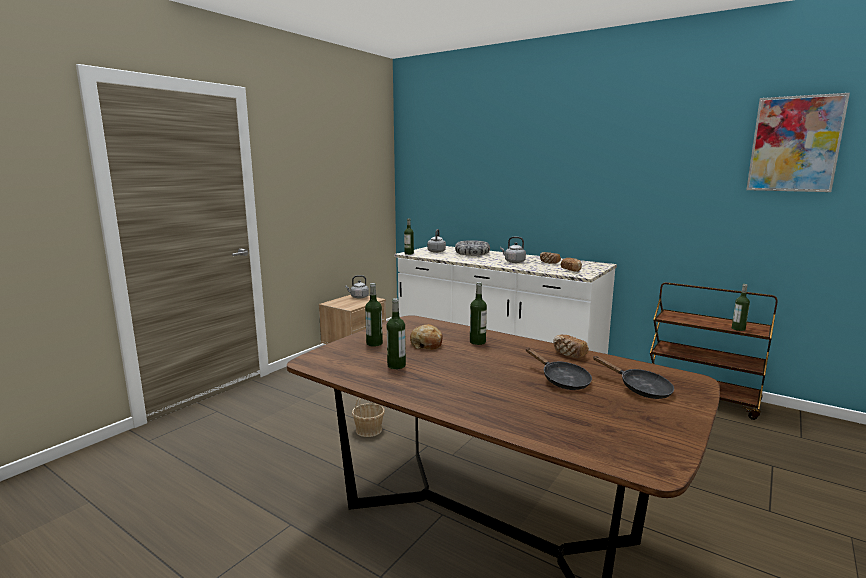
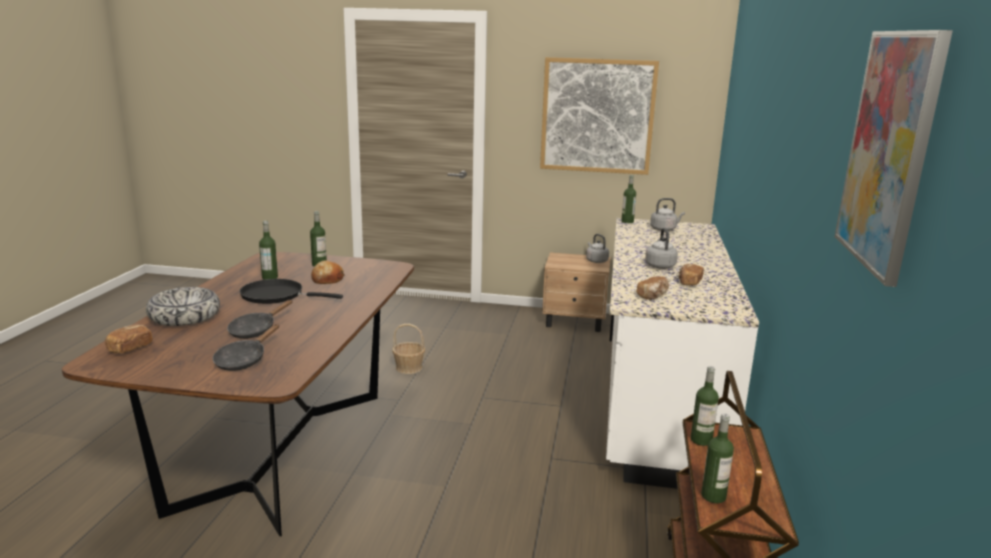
camera: 65 degrees right, 5 degrees up
(333, 182) = (597, 116): none -> picture
(462, 366) = (277, 295): none -> black frying pan
(472, 253) = (682, 244): bowl -> bowl (184, 316)
(477, 342) = (345, 294): bottle -> bottle (701, 440)
(569, 354) = (329, 329): bread -> bread (129, 348)

